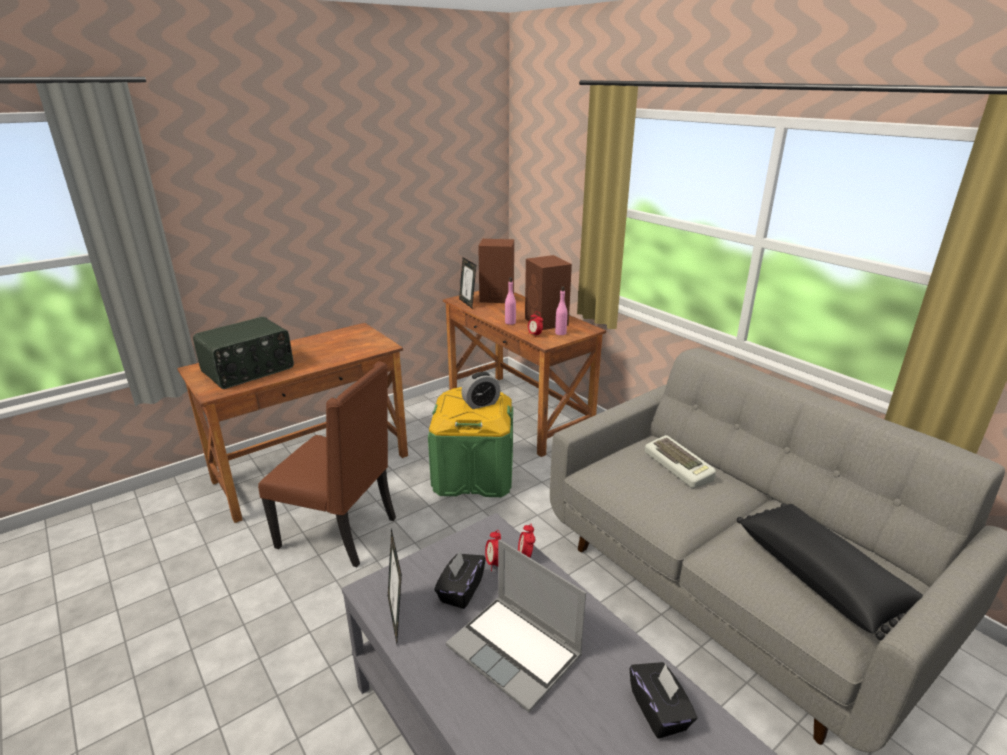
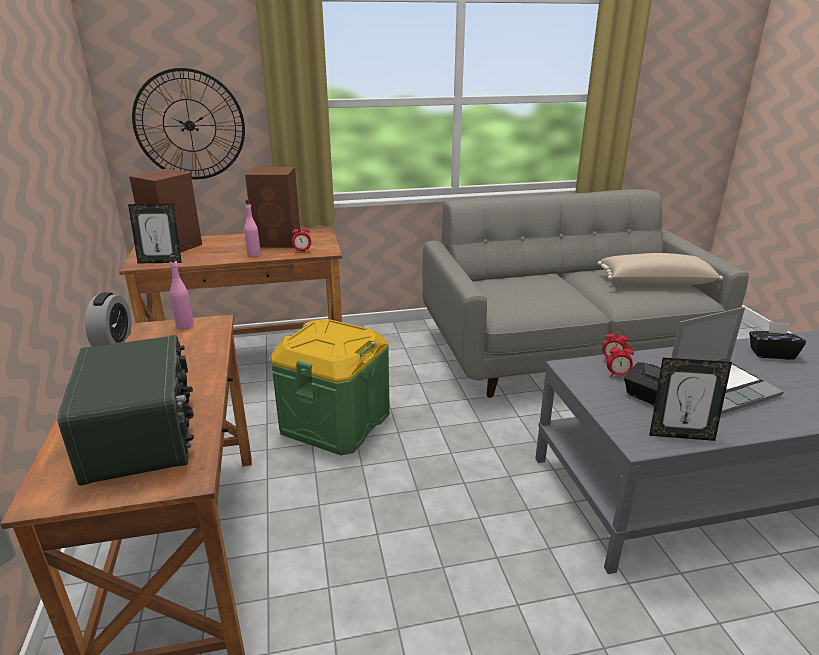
camera: 65 degrees left, 0 degrees up
(341, 532) = (357, 547): brown chair -> none
(481, 404) = (336, 333): alarm clock -> alarm clock (114, 342)
(549, 210) = (189, 125): none -> wall clock
(560, 333) = (313, 242): pink bottle -> pink bottle (185, 325)
(679, 466) = (518, 283): keyboard -> none
(823, 578) = (655, 282): black pillow -> beige pillow

